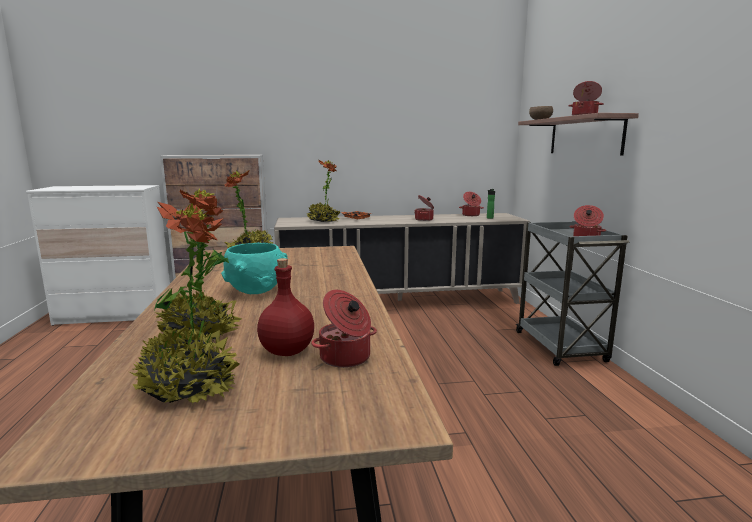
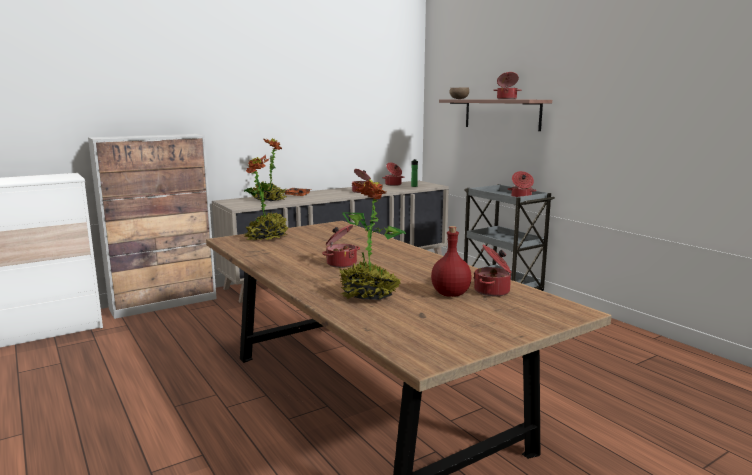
camera: 25 degrees left, 0 degrees up
(189, 387) = (432, 320): potted plant -> none
(255, 291) = (341, 263): turquoise bowl -> cooking pot

